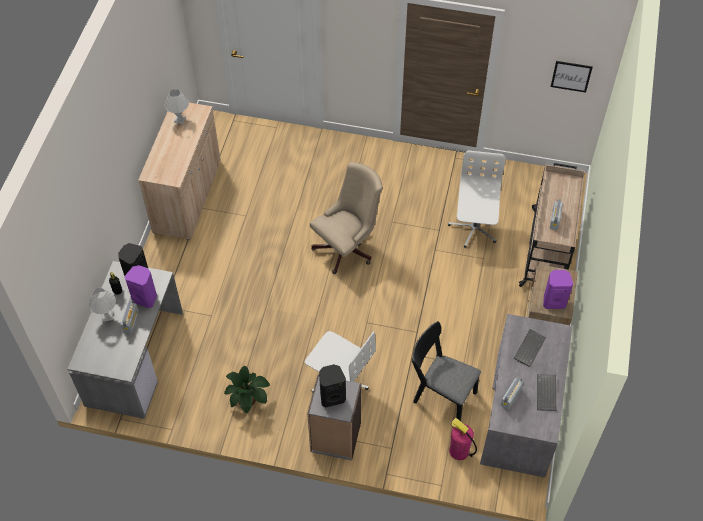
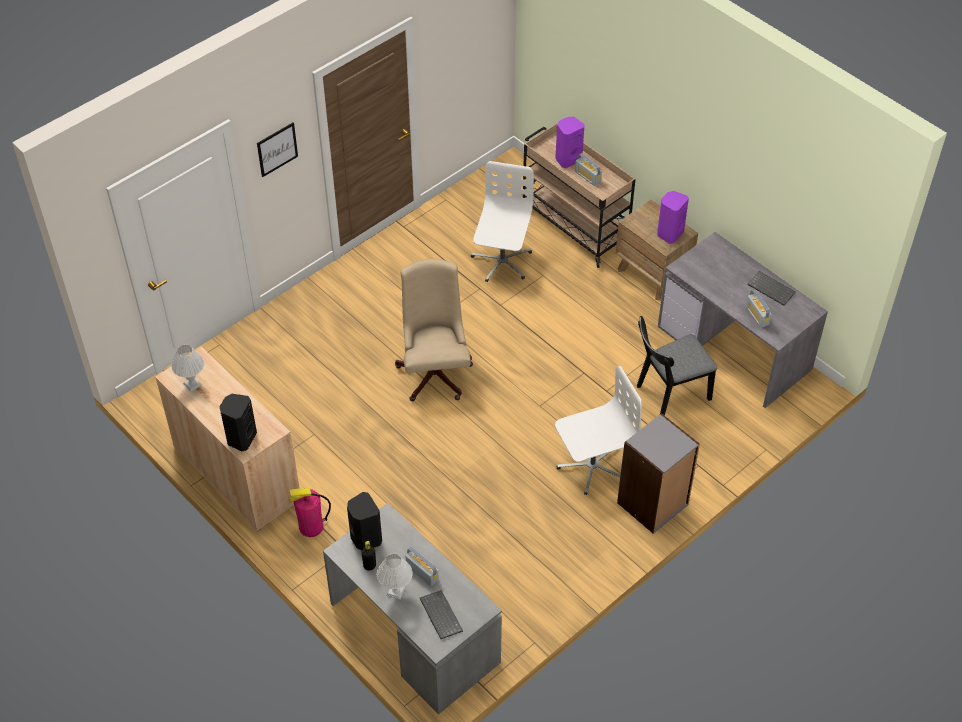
camera: 55 degrees left, 5 degrees down
(145, 298) = (402, 544): purple speaker -> purple speaker (568, 159)
(248, 400) = (551, 555): potted plant -> none
(332, 396) = (659, 443): black speaker -> black speaker (241, 438)
(459, 451) = (739, 415): fire extinguisher -> fire extinguisher (311, 527)
(474, 228) = (501, 261): white office chair -> white office chair turned 60 degrees clockwise
(529, 347) = (714, 273): keyboard -> keyboard (439, 615)
(571, 76) = (481, 47): picture -> picture (277, 149)

